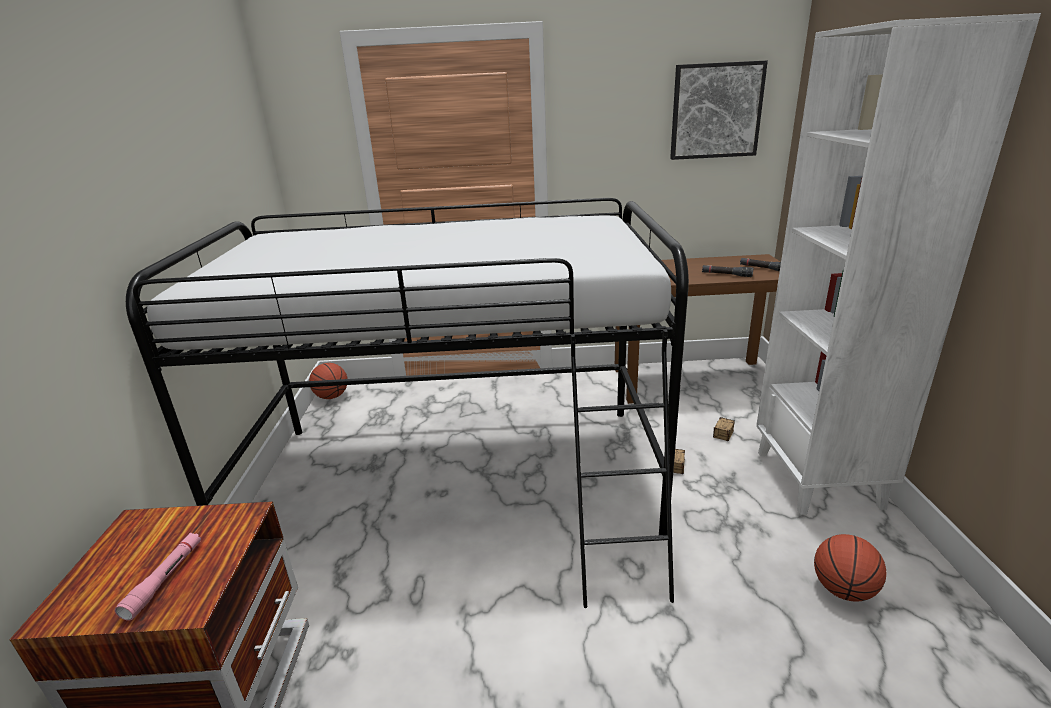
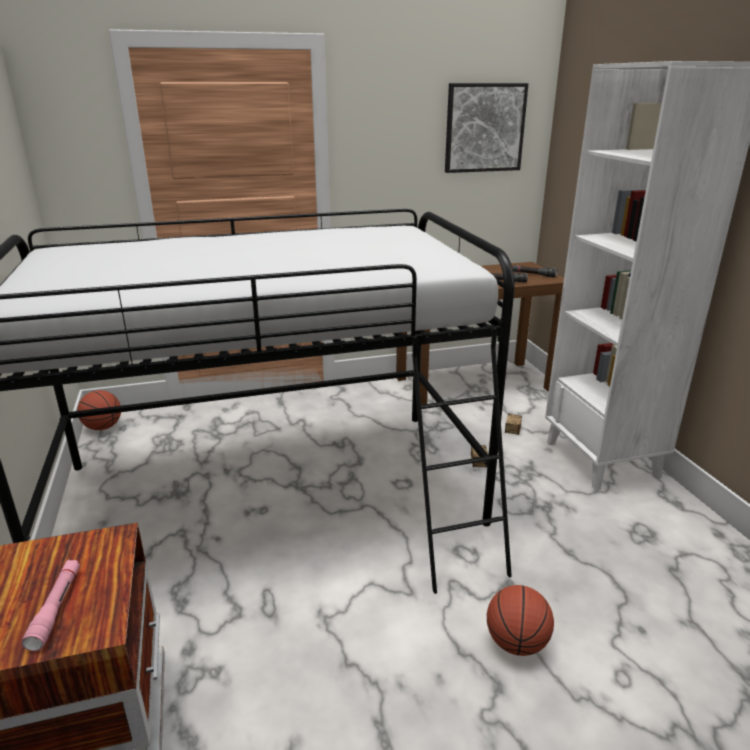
camera: 15 degrees left, 0 degrees up
(843, 589) = (644, 546): basketball -> basketball (516, 643)

